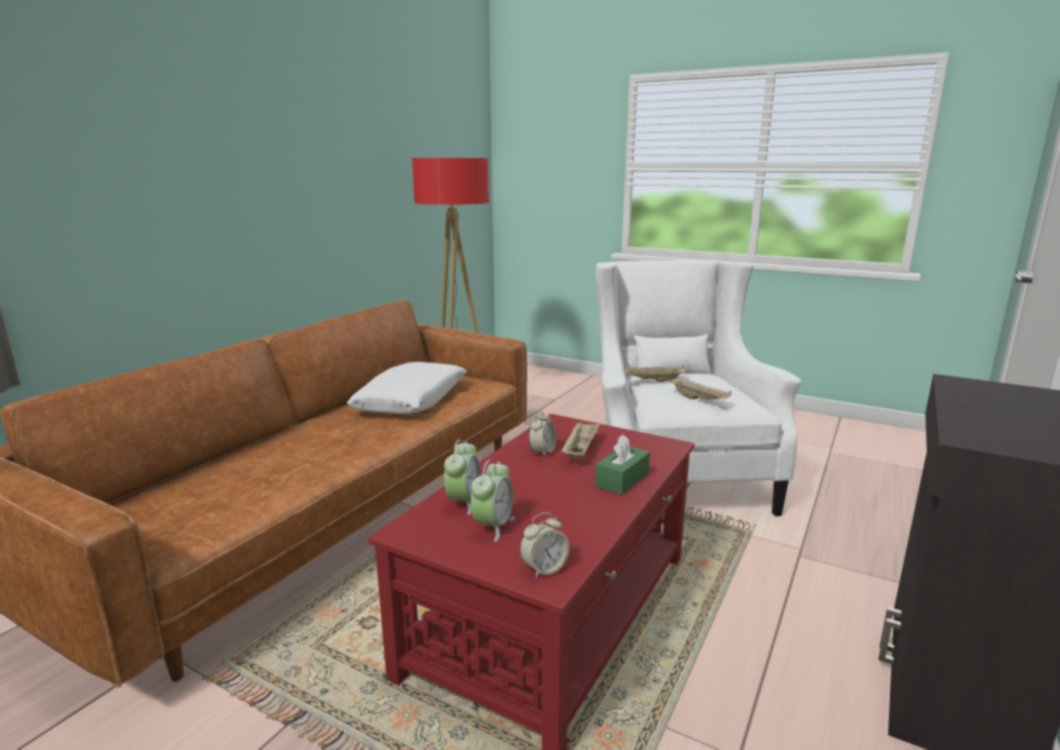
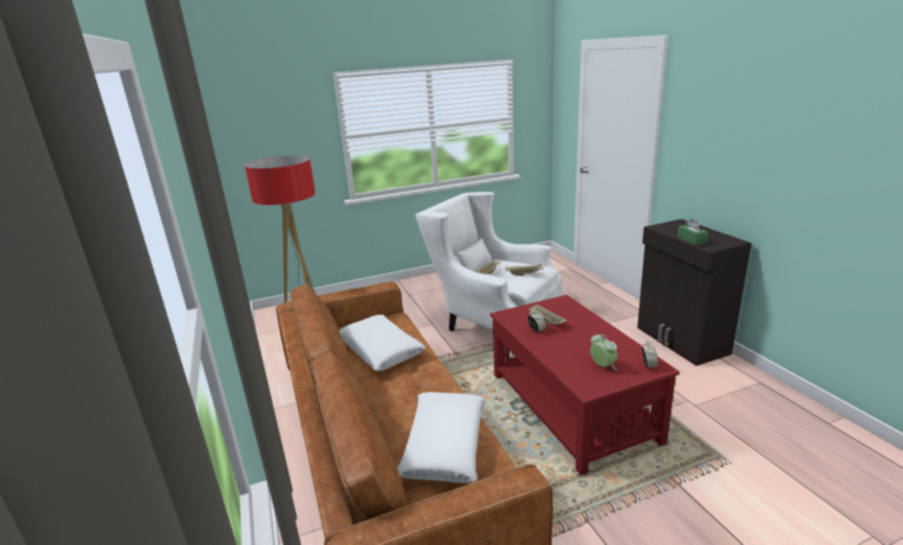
camera: 50 degrees left, 5 degrees up
(238, 489) = (444, 445): none -> white pillow
(463, 502) = (571, 366): alarm clock -> none
(622, 480) = (587, 322): green tissue box -> green tissue box (692, 240)

